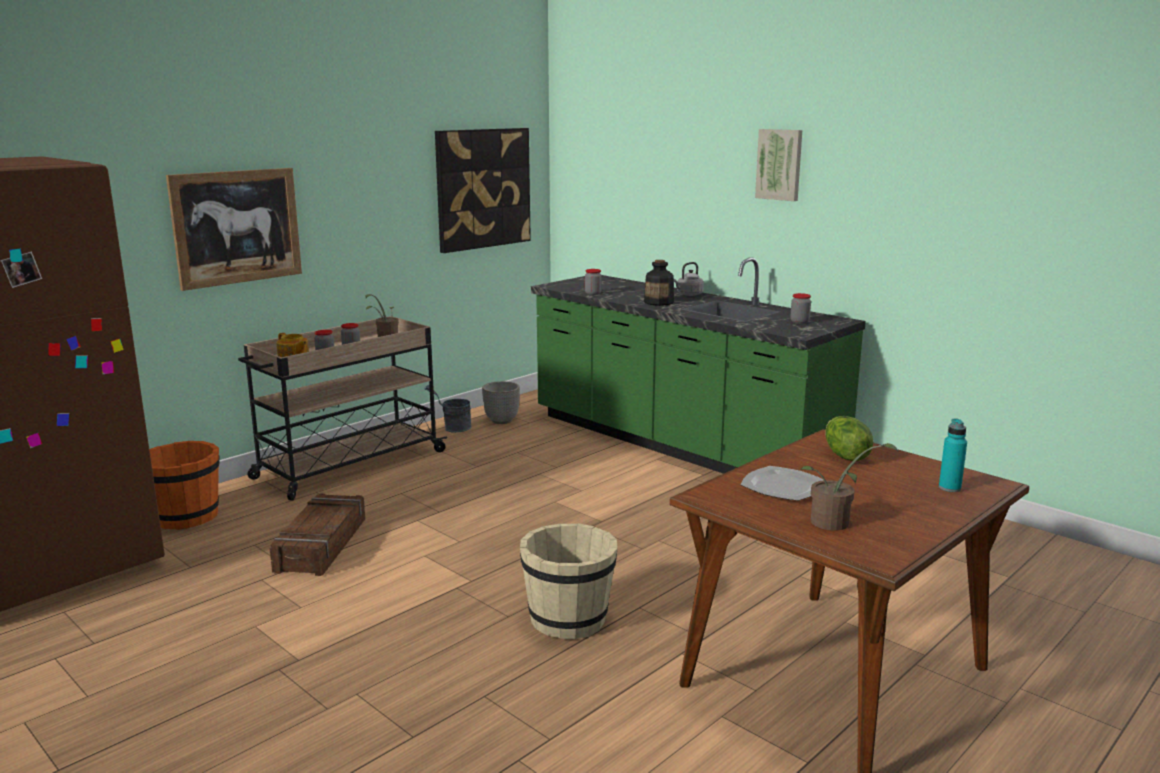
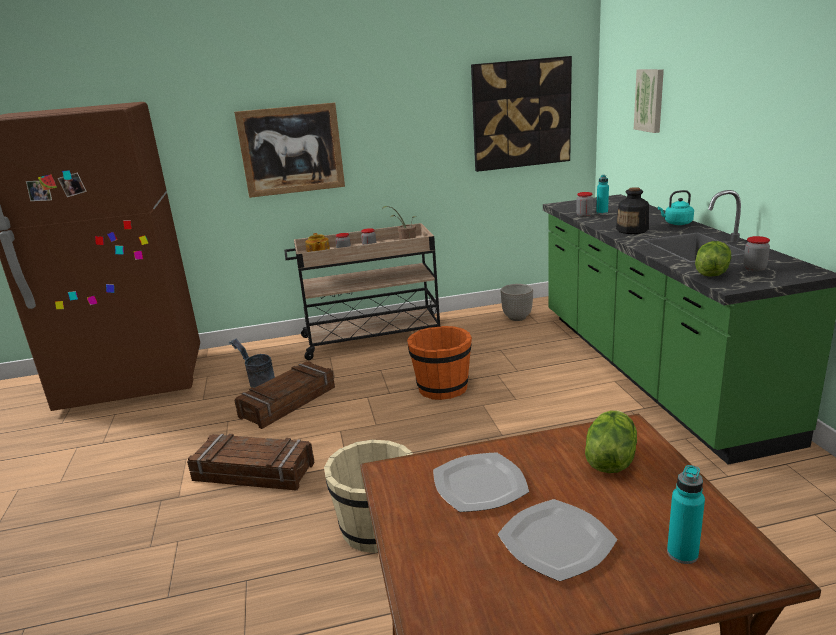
camera: 35 degrees right, 5 degrees up
(185, 517) = (240, 359): orange bucket -> orange bucket (442, 388)
(368, 615) = (253, 473): none -> crate
(452, 428) = (473, 318): grey bucket -> grey bucket (258, 382)
(606, 290) = (602, 213): none -> turquoise bottle
(688, 294) = (676, 223): grey kettle -> turquoise kettle
(773, 327) = (711, 273): none -> lettuce
(780, 164) = (776, 84): picture -> picture (650, 100)
(835, 524) = (461, 561): potted plant -> none
(877, 500) = (557, 542): none -> plate

